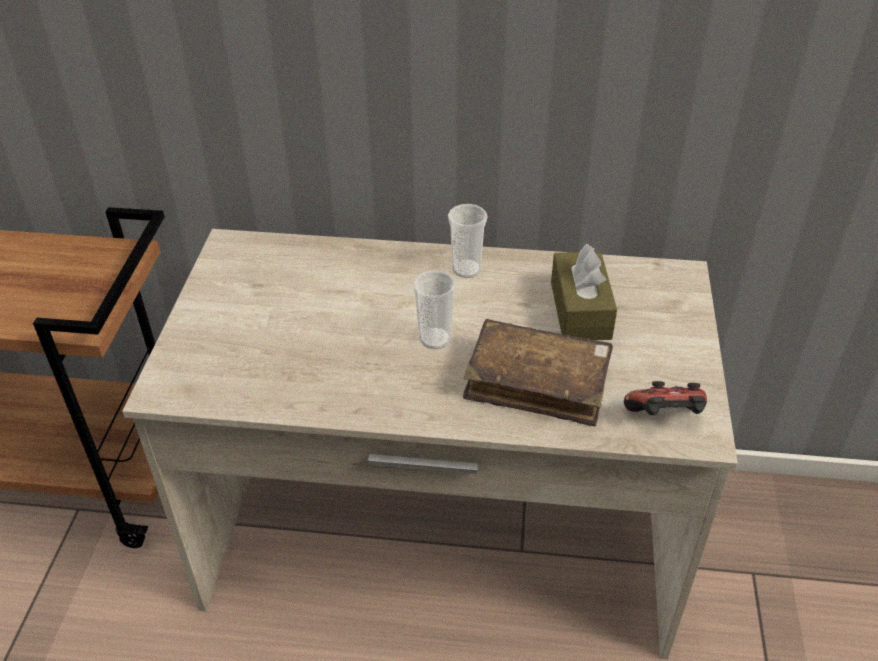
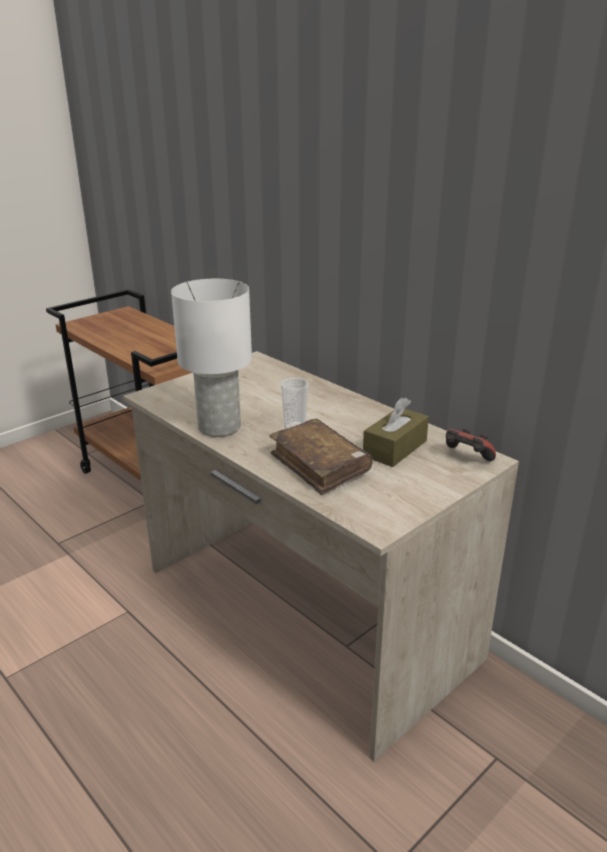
camera: 40 degrees right, 15 degrees down
(341, 392) = (218, 427): none -> white table lamp
(466, 269) = (357, 408): cup -> none
(664, 418) = (368, 510): game controller -> game controller (466, 458)

